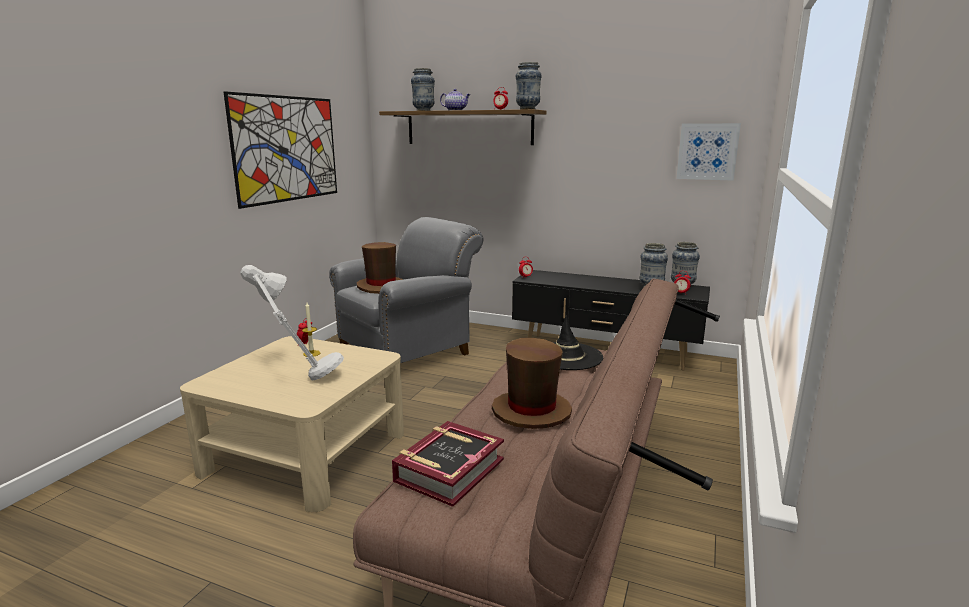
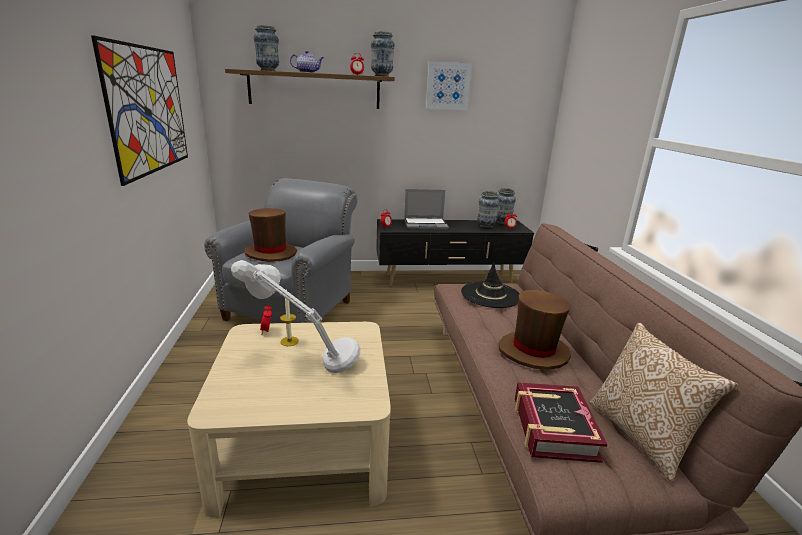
camera: 30 degrees left, 5 degrees up
(534, 504) = (640, 435): none -> pillow
(576, 279) = (426, 224): none -> laptop
(707, 151) = (518, 118): picture -> picture (448, 86)

